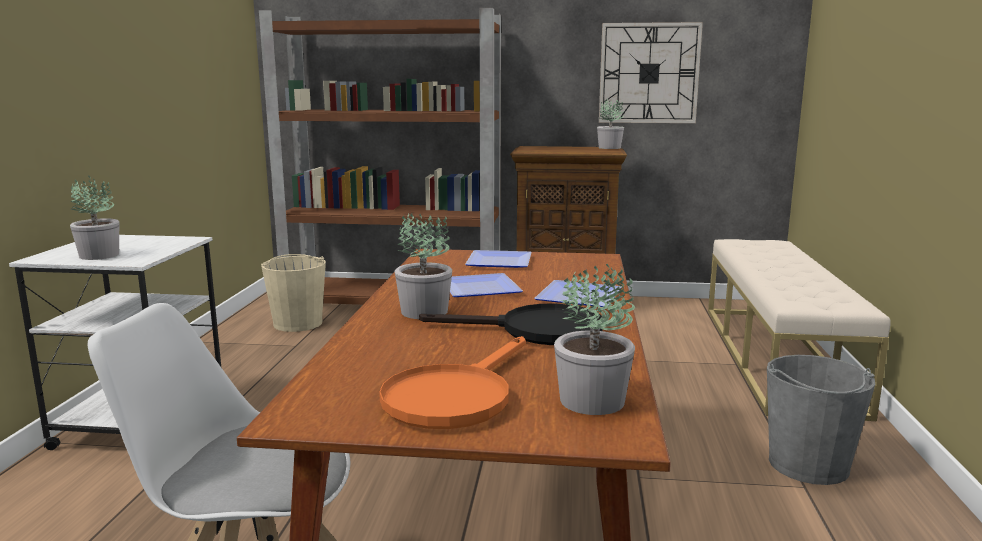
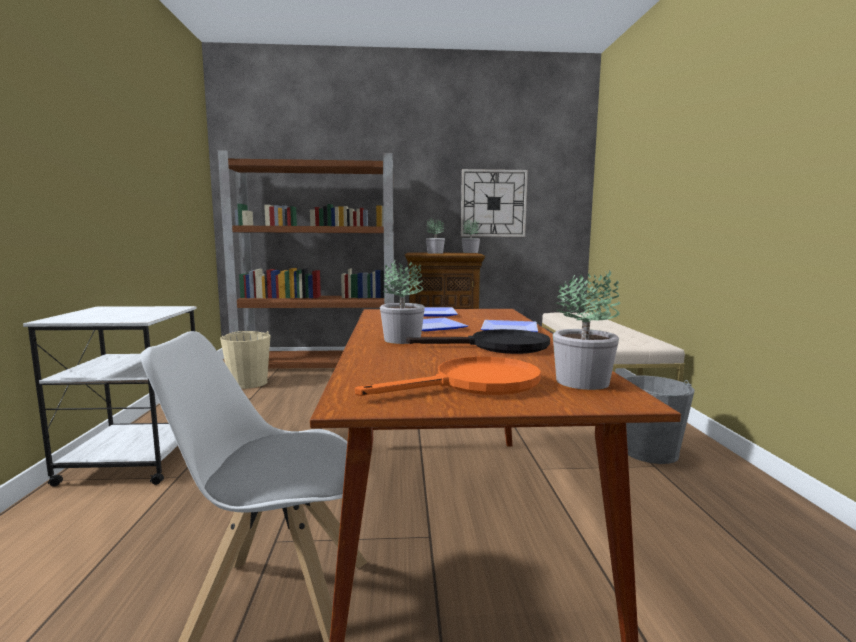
camera: 10 degrees left, 5 degrees down
(98, 255) = (104, 317): potted plant -> potted plant (434, 253)
(455, 396) = (474, 384): orange frying pan -> orange frying pan turned 135 degrees counterclockwise

